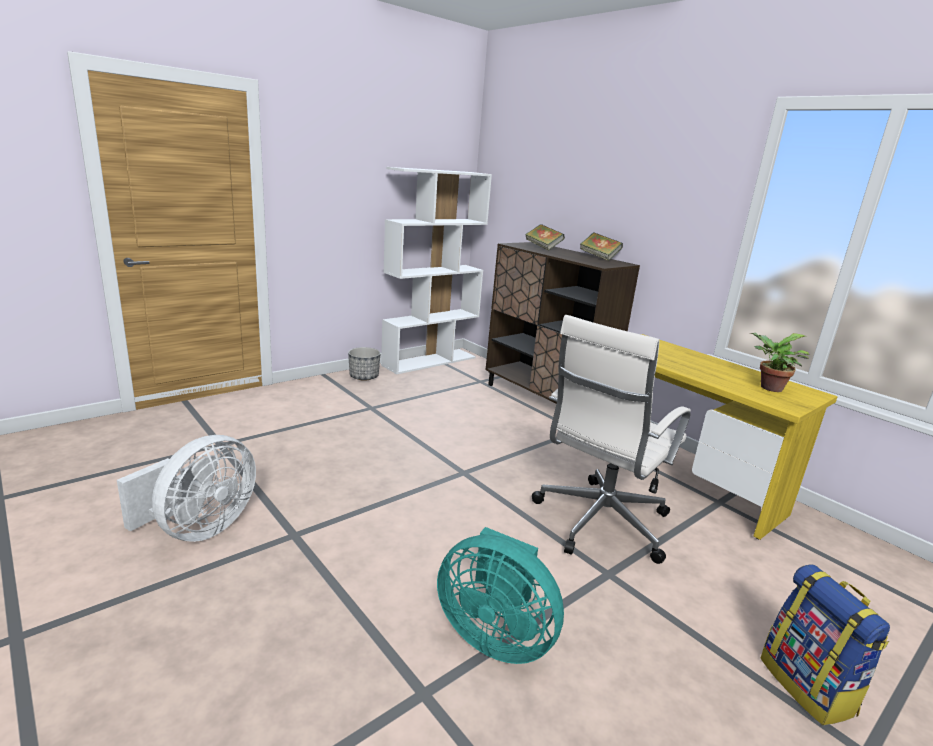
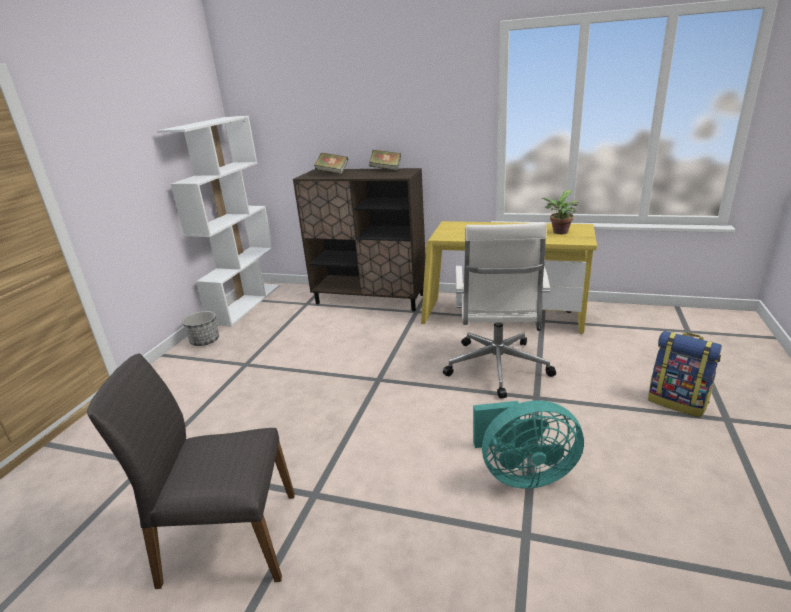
camera: 30 degrees left, 5 degrees up
(199, 529) = (228, 539): white fan -> grey chair

